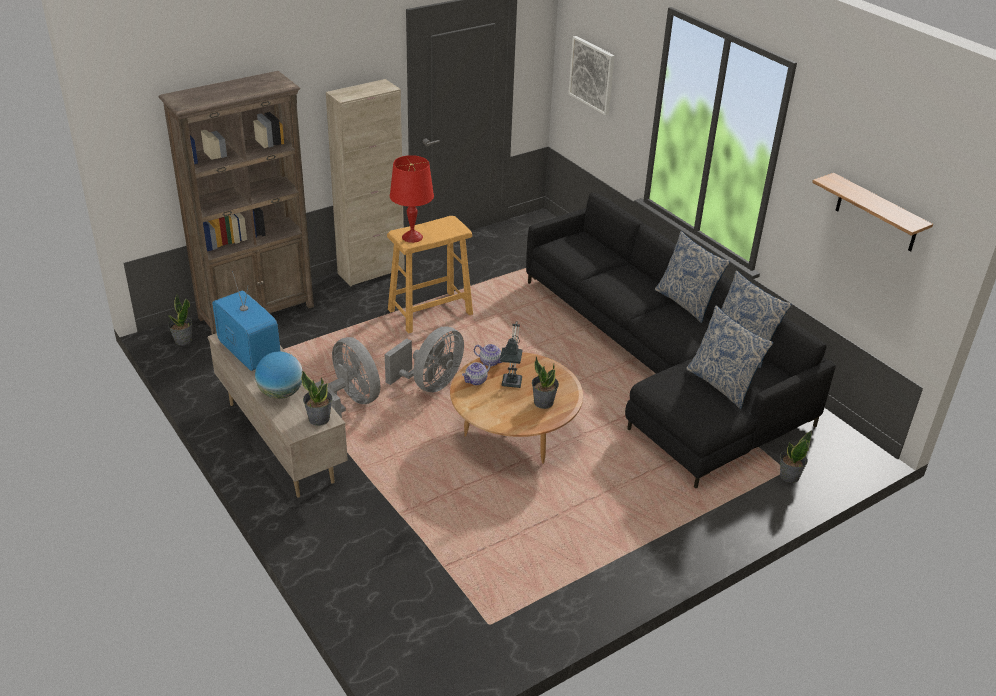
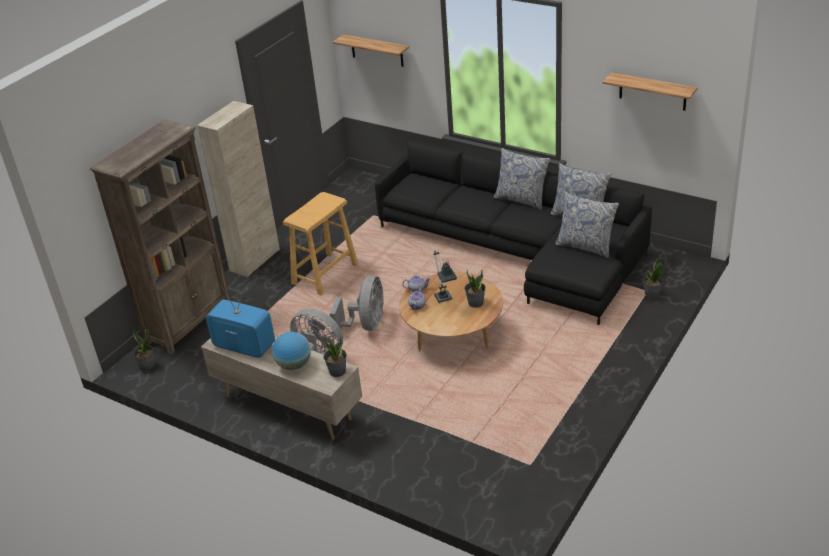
camera: 20 degrees left, 0 degrees up
(412, 237) = (305, 218): red table lamp -> none
(592, 75) = (377, 50): picture -> shelf

